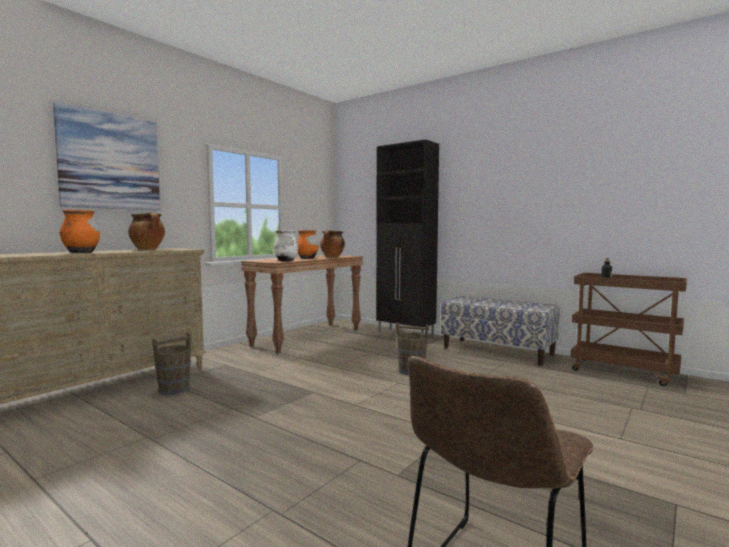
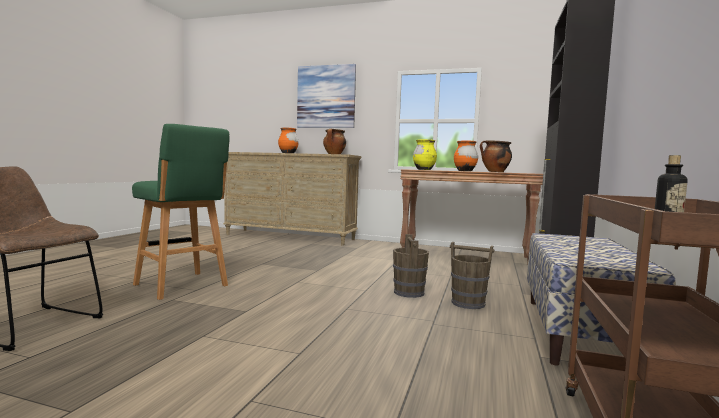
camera: 70 degrees right, 0 degrees up
(174, 389) = (299, 246): brown bucket -> brown bucket (467, 303)
(286, 261) = (424, 169): white vase -> yellow vase
(335, 470) = (182, 286): none -> green stool

